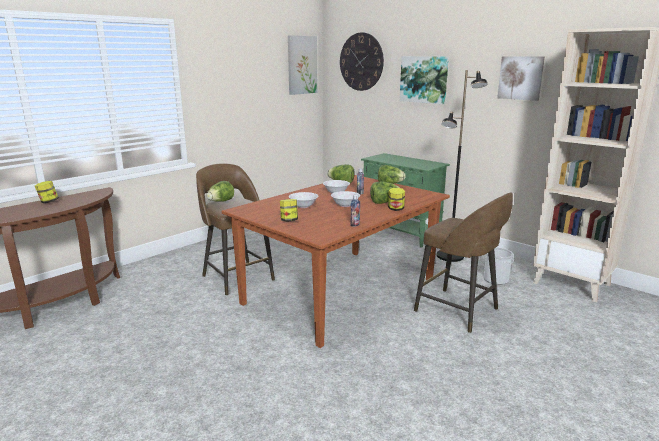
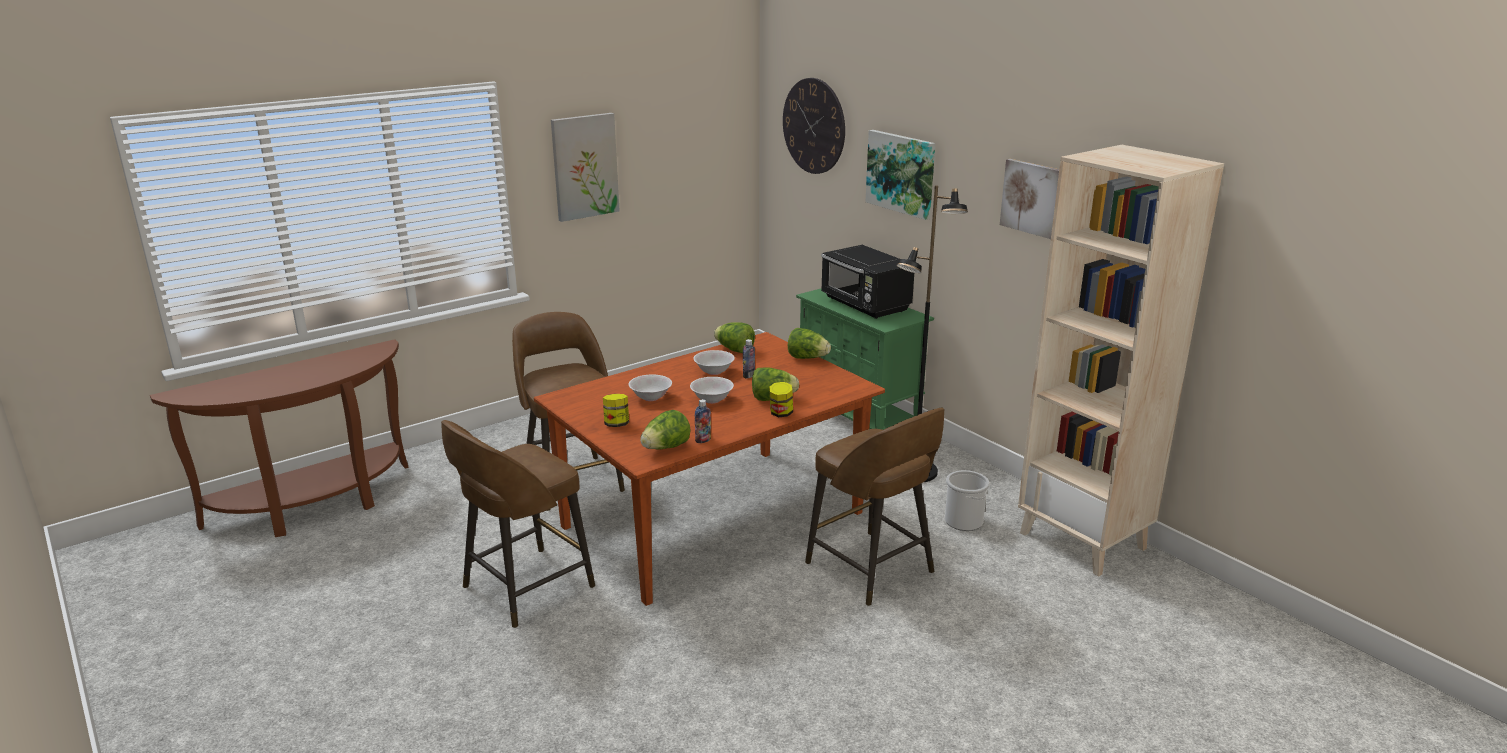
camera: 10 degrees right, 5 degrees up
(48, 202) = (309, 365): jar -> none
(221, 201) = (548, 371): lettuce -> lettuce (666, 448)
(227, 345) = (524, 588): none -> brown stool
(302, 65) = (719, 124): picture -> picture (584, 166)
(405, 161) = (865, 305): none -> black microwave

